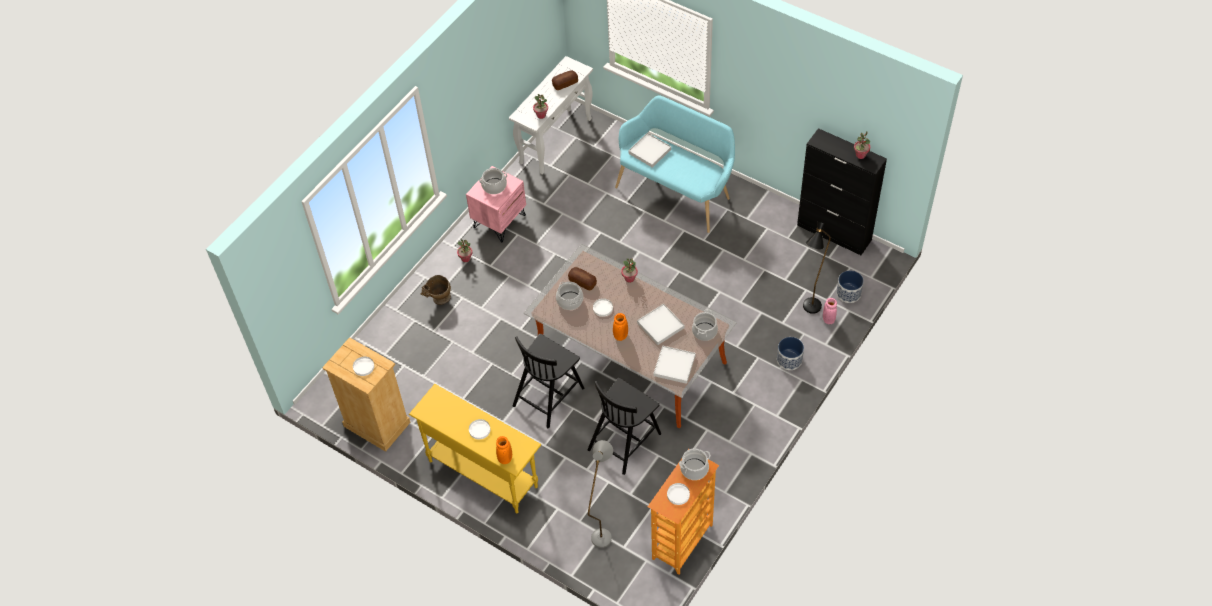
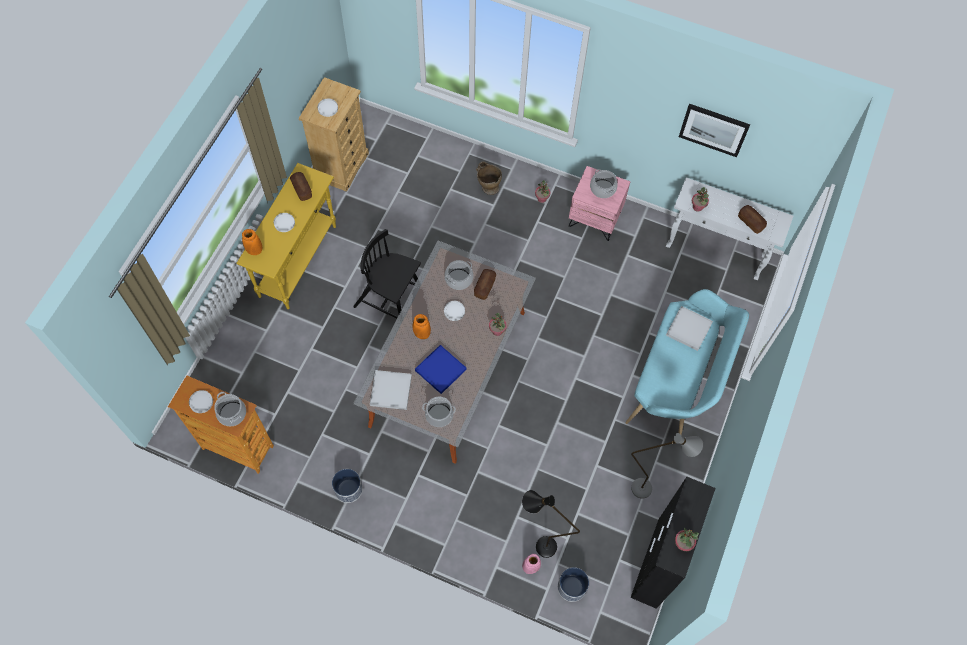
camera: 75 degrees right, 10 degrees up
(443, 412) = (302, 189): none -> bread
(503, 58) = (713, 129): none -> picture
(603, 531) = (245, 374): grey floor lamp -> grey floor lamp (649, 488)
(625, 440) = (347, 378): black chair -> none
(660, 325) = (440, 370): white tray -> blue tray
(789, 360) = (468, 529): planter -> planter (348, 489)

